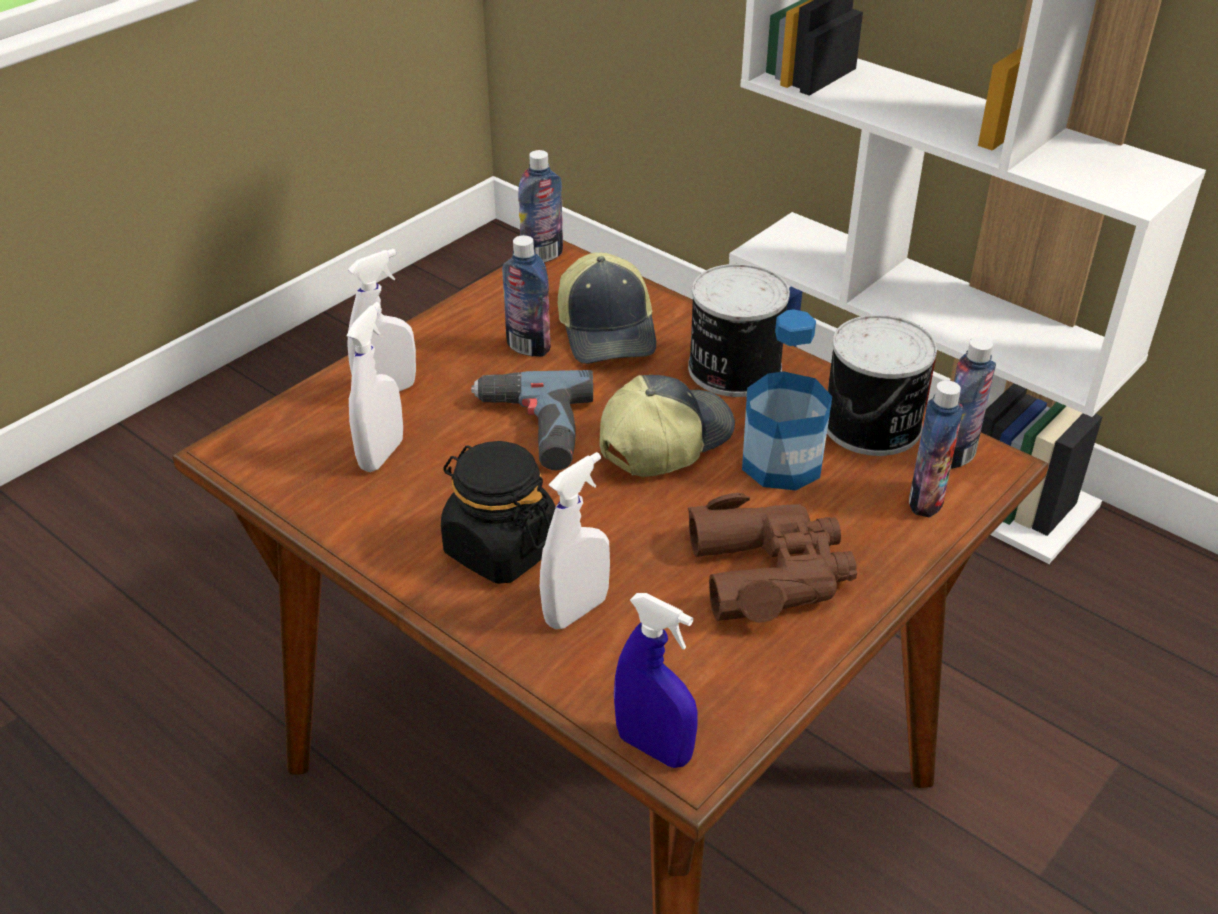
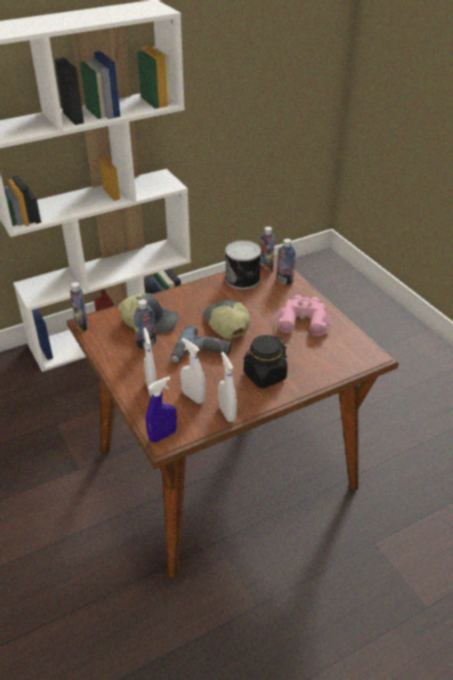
camera: 70 degrees left, 0 degrees up
(576, 611) = (303, 365): white spray bottle -> white spray bottle (227, 413)
(654, 748) = (368, 362): blue spray bottle -> blue spray bottle (162, 436)
(732, 369) = (194, 299): can -> none
(770, 572) = (303, 320): brown binoculars -> pink binoculars
(781, 463) = (252, 302): bottle -> none

